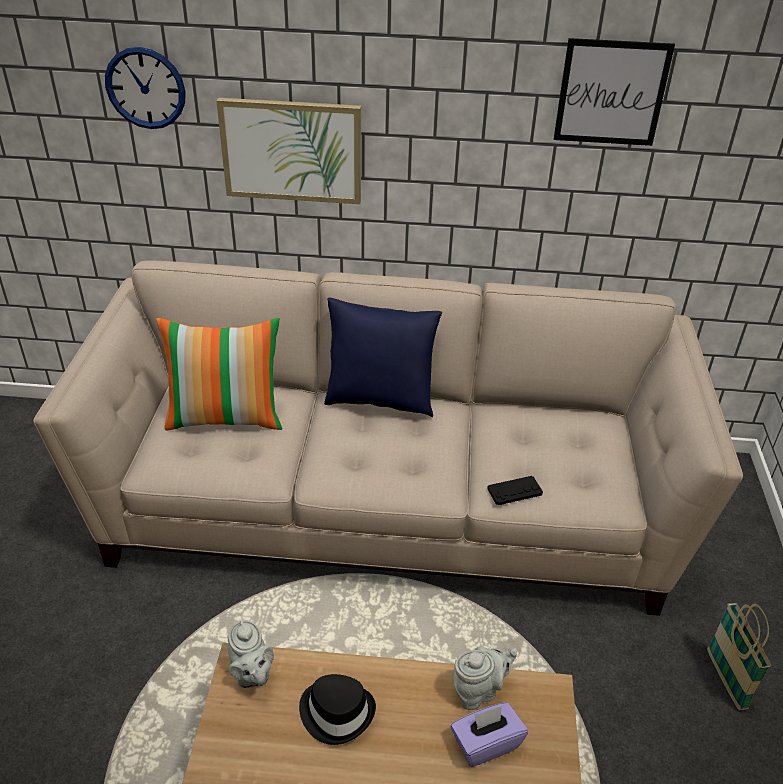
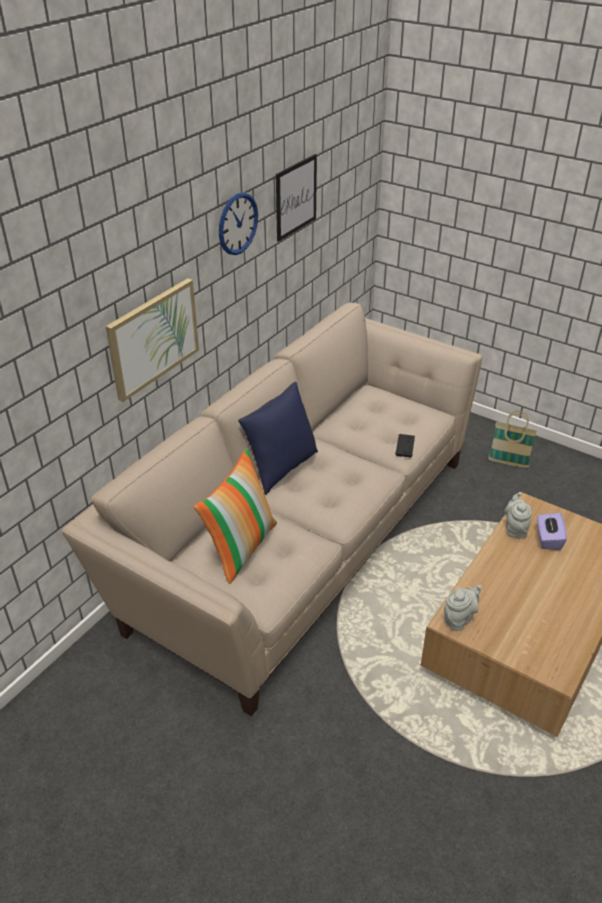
camera: 60 degrees left, 0 degrees up
(145, 88) = (55, 350): wall clock -> wall clock (237, 223)
(251, 674) = (459, 619): grey teapot -> grey teapot turned 45 degrees counterclockwise
(337, 712) = (503, 589): black hat -> none

